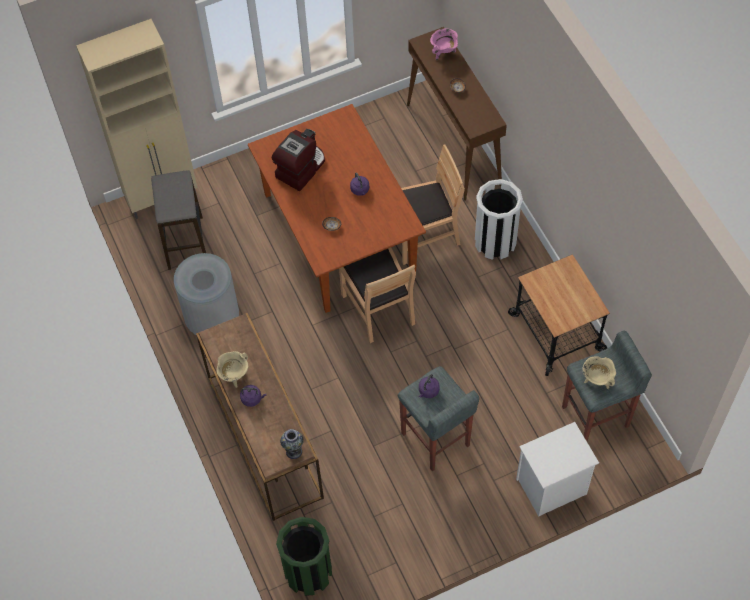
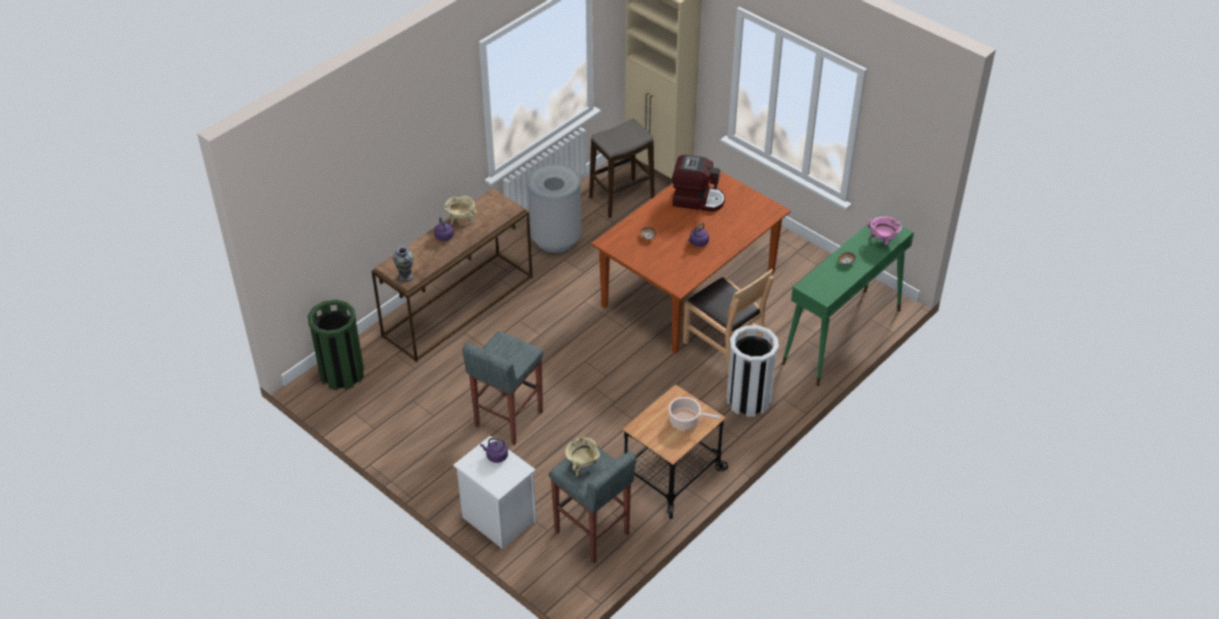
camera: 65 degrees right, 15 degrees down
(379, 308) = (626, 339): brown chair -> none
(428, 391) = (510, 349): purple kettle -> purple kettle (496, 456)
(454, 145) = (841, 337): brown console table -> green console table
(565, 284) = (686, 421): none -> cooking pot

